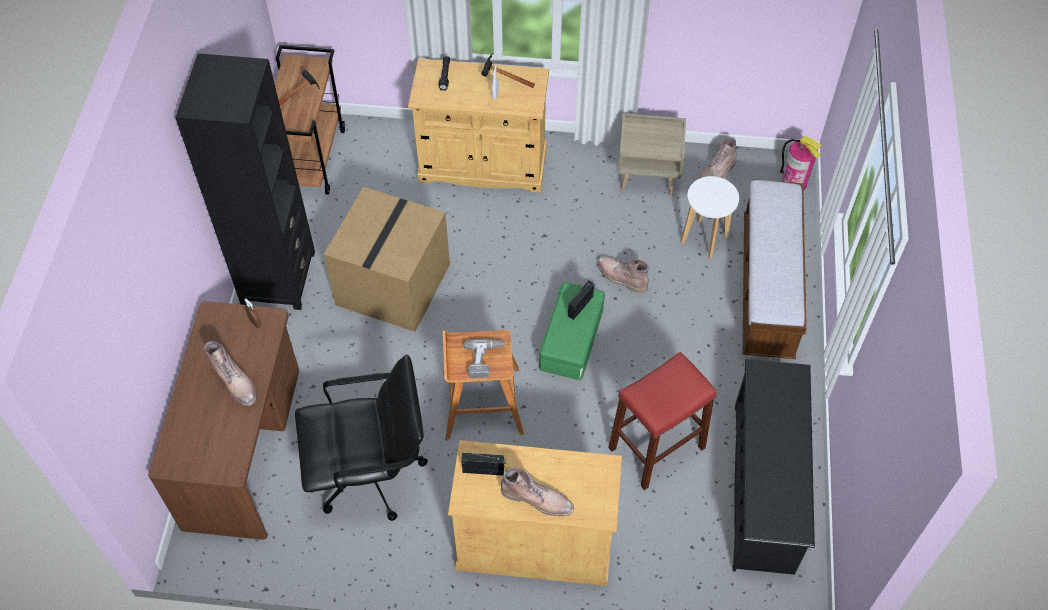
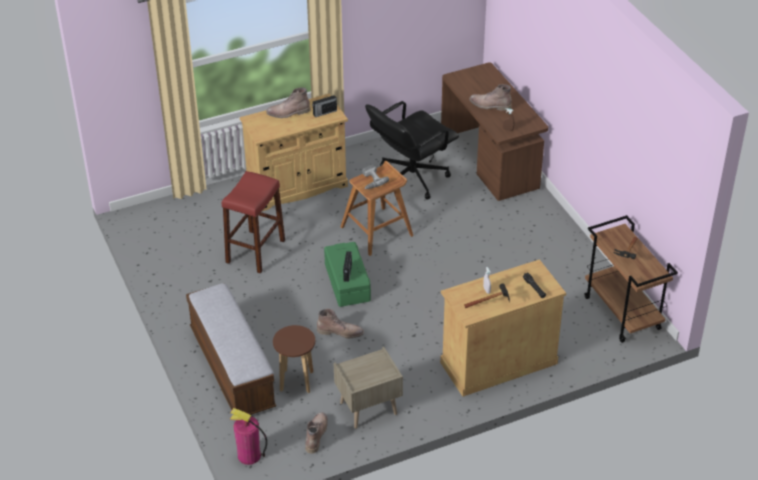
camera: 150 degrees right, 15 degrees down
(278, 277) = (563, 239): black bookcase -> none
(392, 283) = (489, 266): cardboard box -> none
(704, 239) = (297, 381): white stool -> brown stool
(763, 487) = (179, 258): black shoe rack -> none

